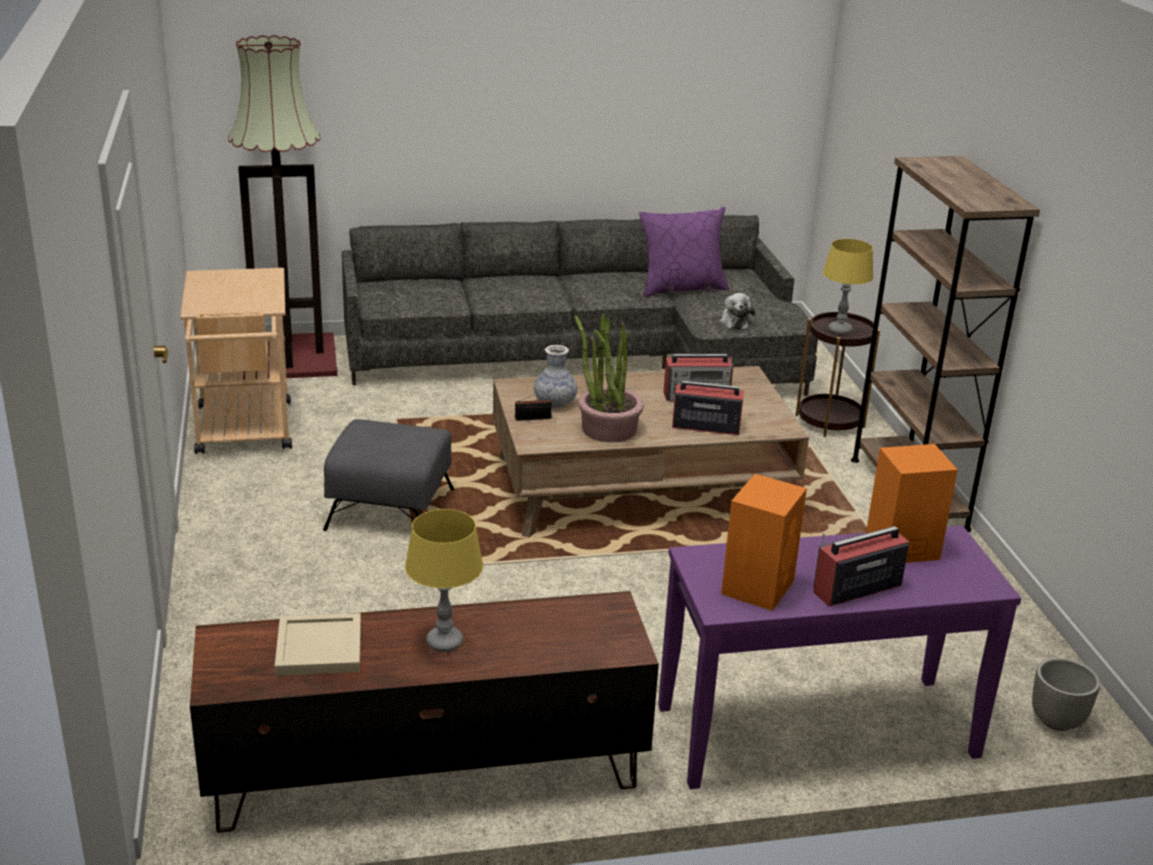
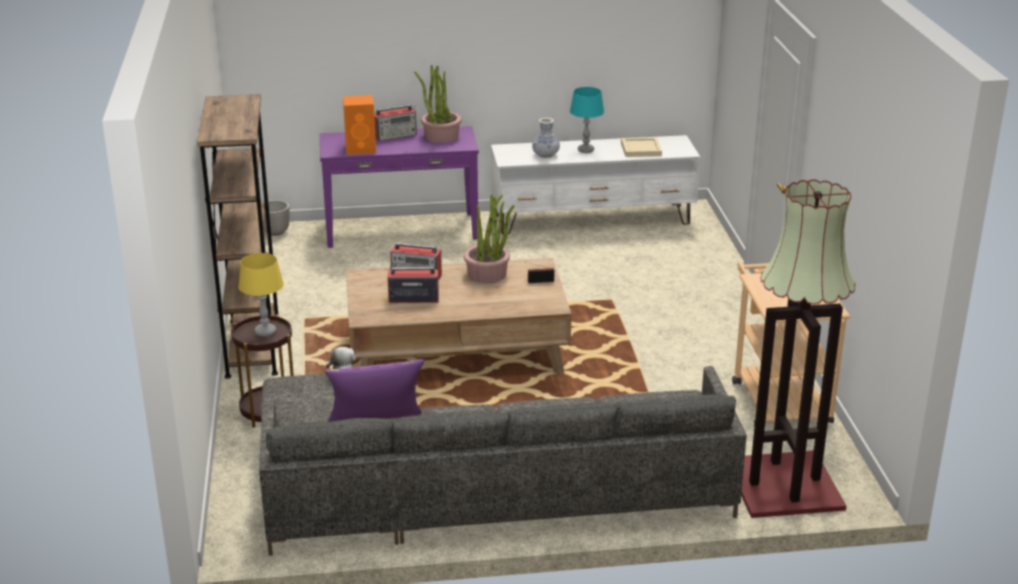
camera: 175 degrees left, 0 degrees up
(391, 510) = (639, 335): grey ottoman -> none
(425, 773) = (593, 219): brown tv stand -> white tv stand
(444, 642) = (586, 150): yellow table lamp -> turquoise table lamp
(555, 403) = (524, 293): vase -> vase (545, 155)
(758, 586) = (441, 136): orange speaker -> potted plant

